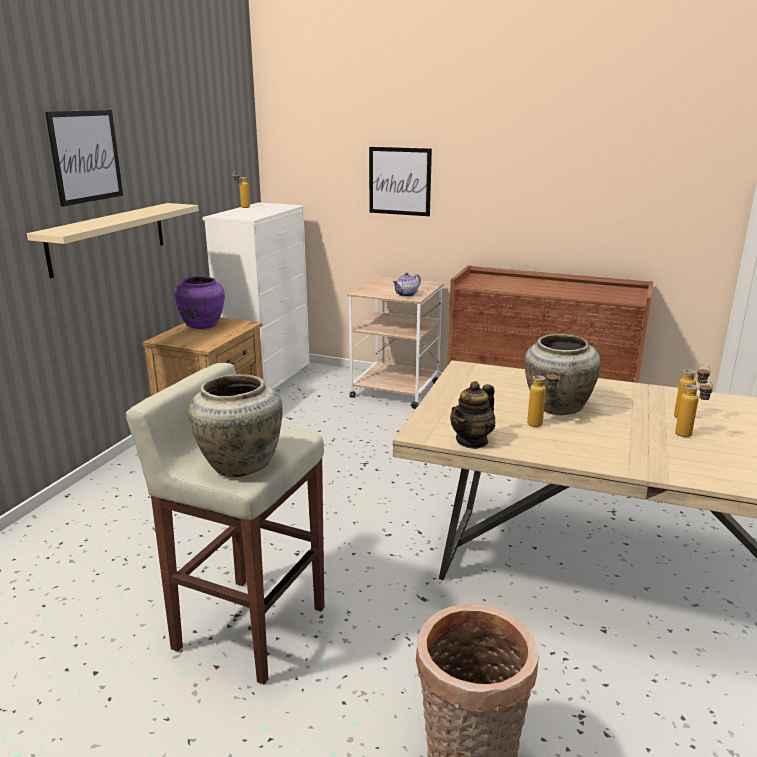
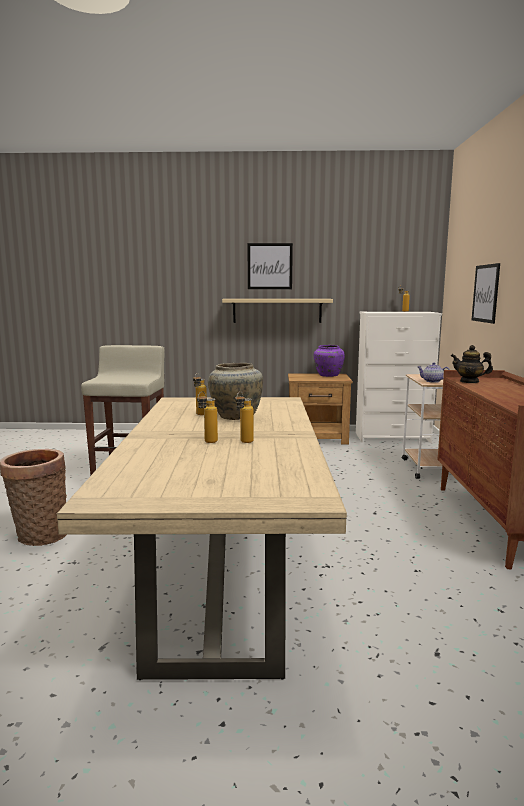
camera: 70 degrees right, 10 degrees down
(240, 464) = (109, 378): beige vase -> none
(472, 441) = (167, 406): teapot -> teapot (469, 381)

